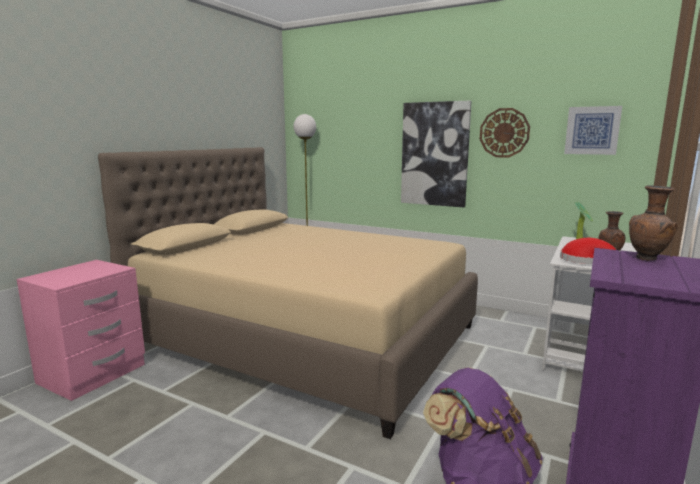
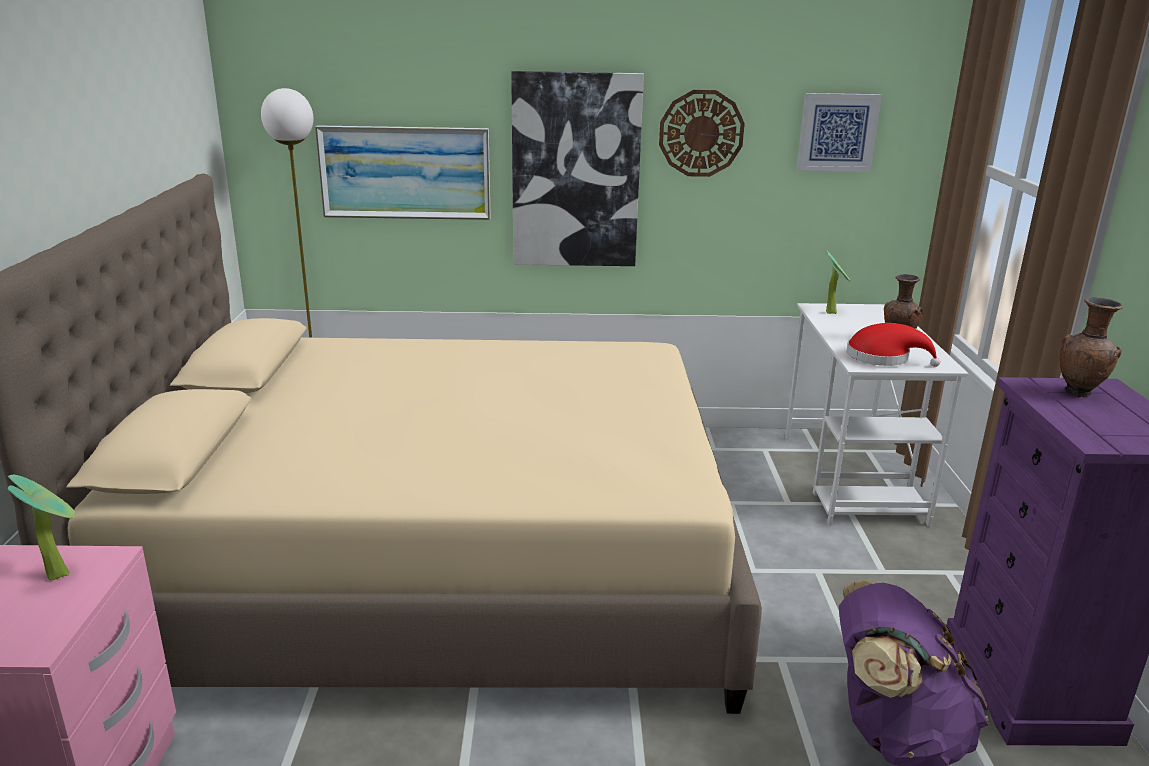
camera: 30 degrees left, 10 degrees up
(100, 269) = (60, 573): none -> potted plant
(355, 154) = (405, 172): none -> picture

